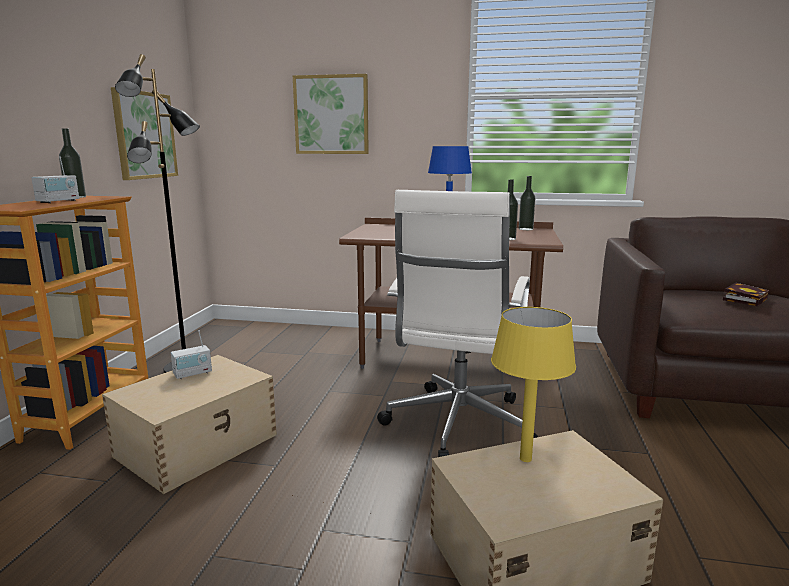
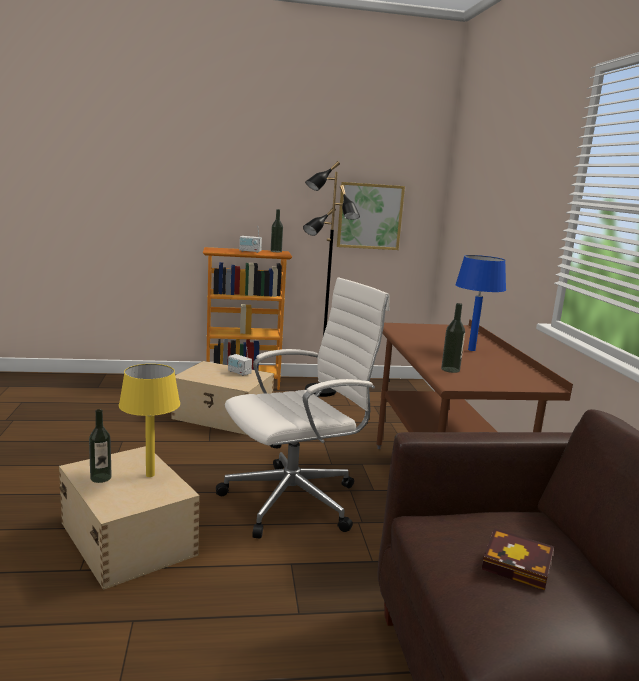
camera: 70 degrees right, 0 degrees up
(331, 115) = (495, 211): picture -> none
(457, 426) = (296, 500): white office chair -> white office chair turned 150 degrees clockwise
(525, 229) = (537, 379): bottle -> bottle (101, 478)

